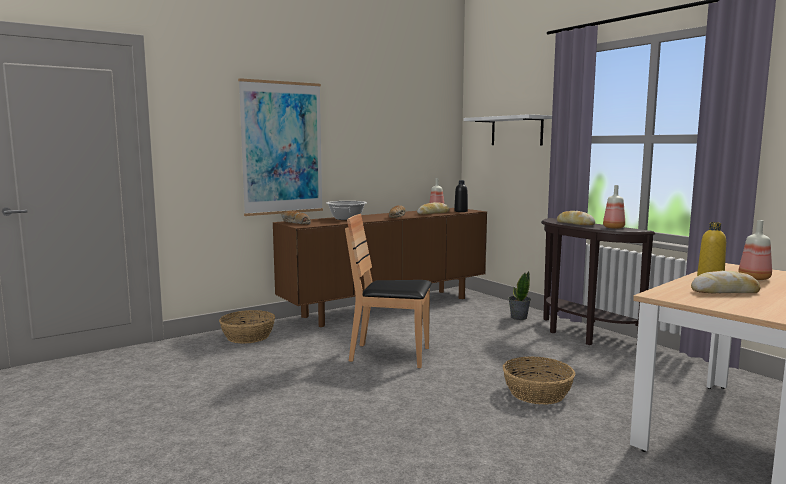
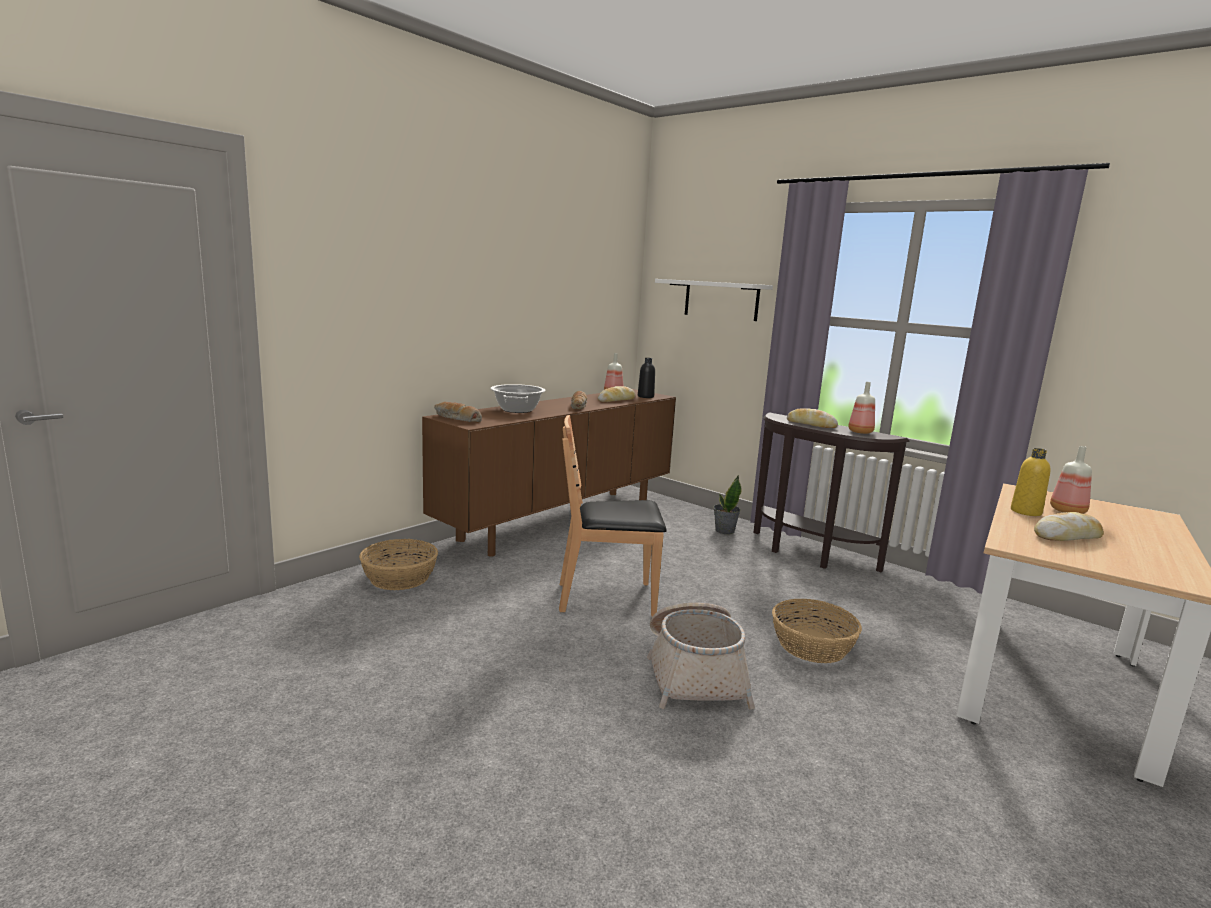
camera: 15 degrees left, 5 degrees up
(282, 148) = (435, 313): picture -> none
(426, 402) = (694, 673): none -> basket

